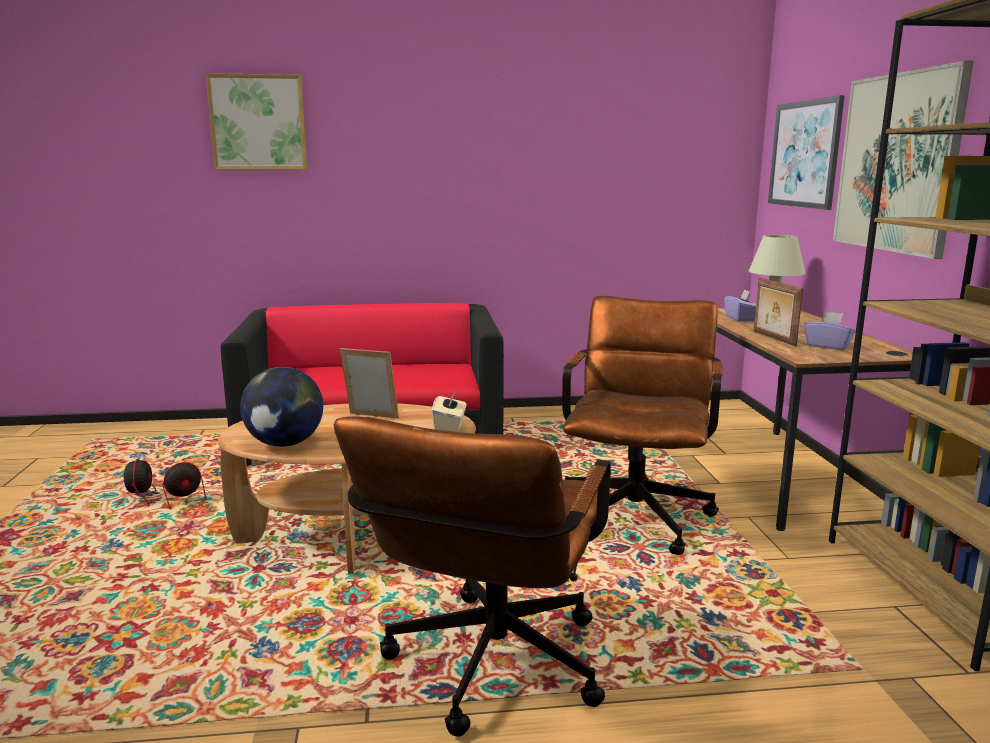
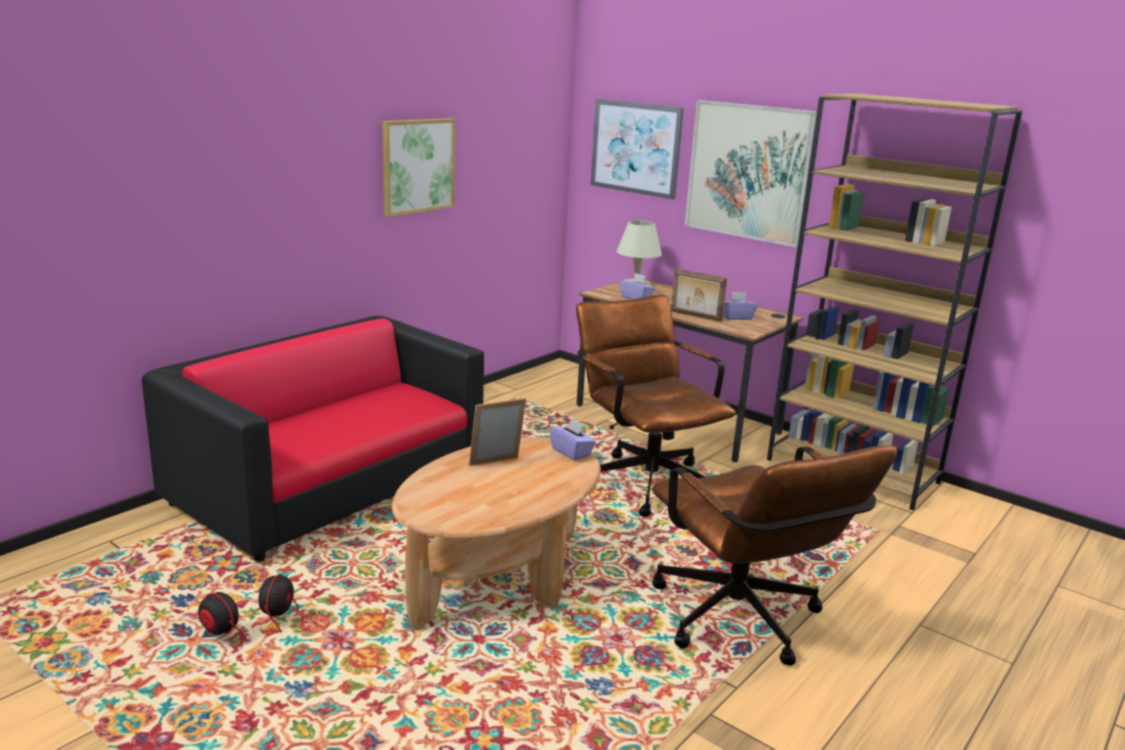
camera: 45 degrees left, 5 degrees up
(258, 122) = (135, 131): picture -> picture (417, 165)
(285, 444) = (492, 512): globe -> none
(449, 427) = (571, 452): beige tissue box -> purple tissue box

